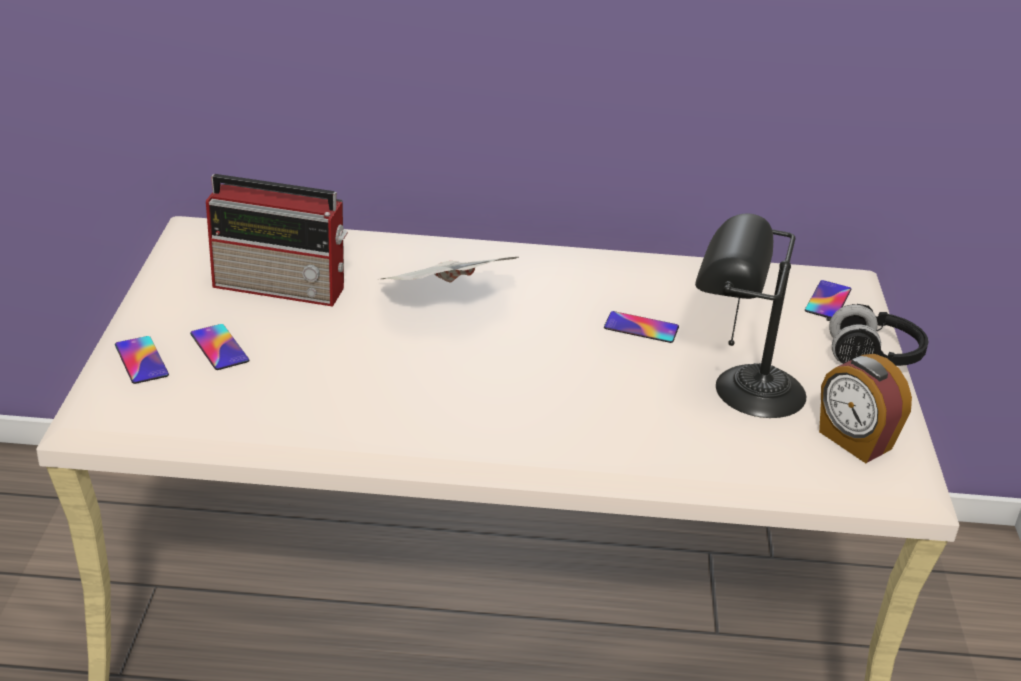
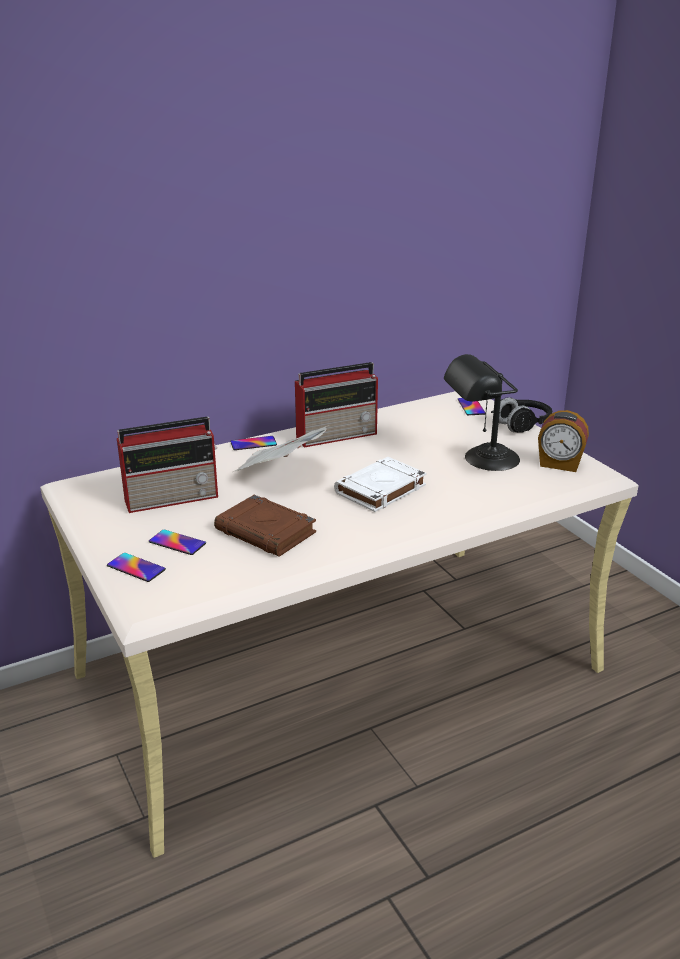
camera: 30 degrees left, 5 degrees down
(334, 376) = (266, 532): none -> brown book
(543, 376) = (380, 490): none -> white book
(582, 276) = (338, 435): none -> radio
(641, 328) = (399, 449): phone -> phone (253, 443)

